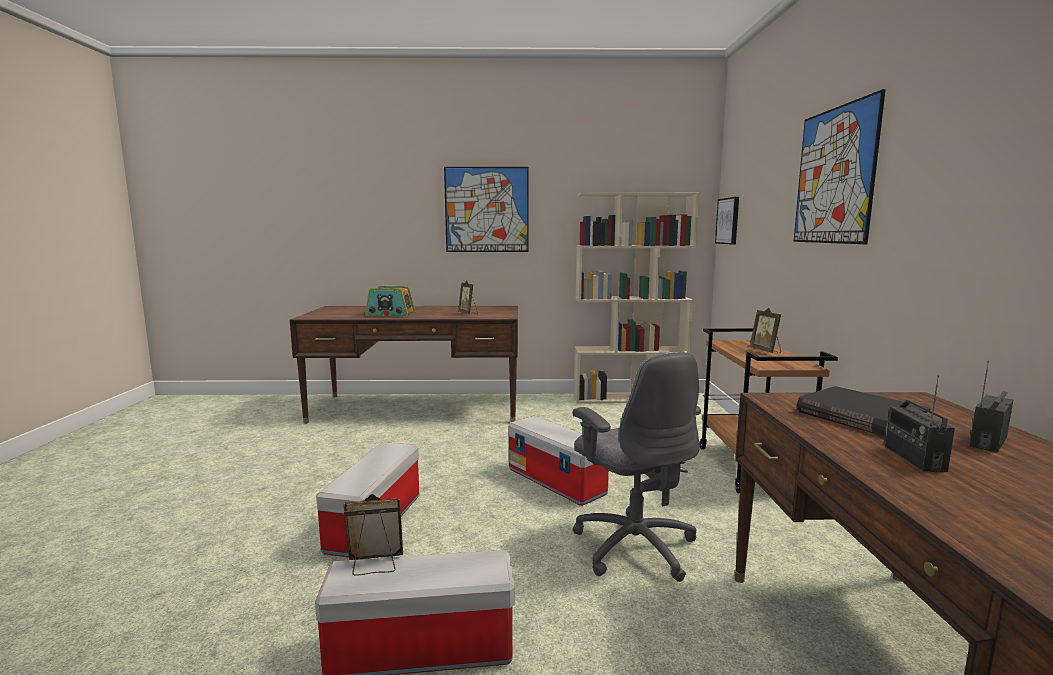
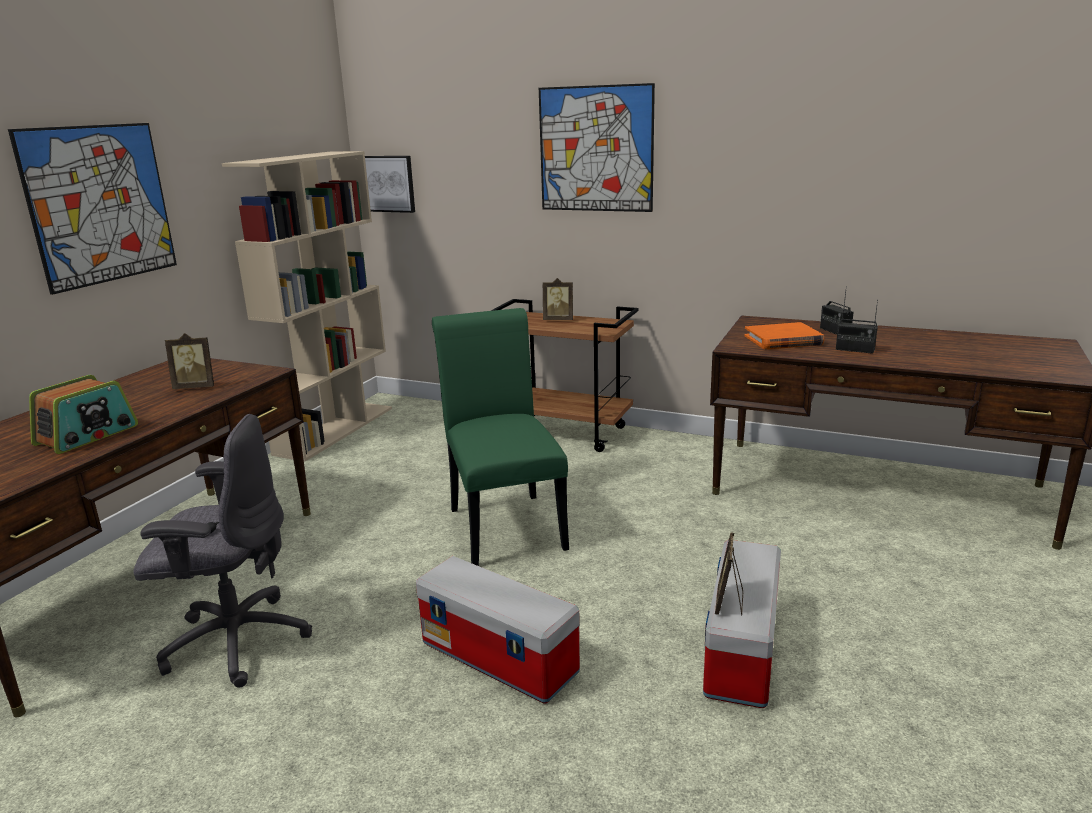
camera: 65 degrees left, 10 degrees up
(557, 482) = (504, 524): storage box -> green chair
(634, 546) = (648, 518): grey office chair -> grey office chair (235, 641)
(859, 417) = (783, 340): black book -> orange book

